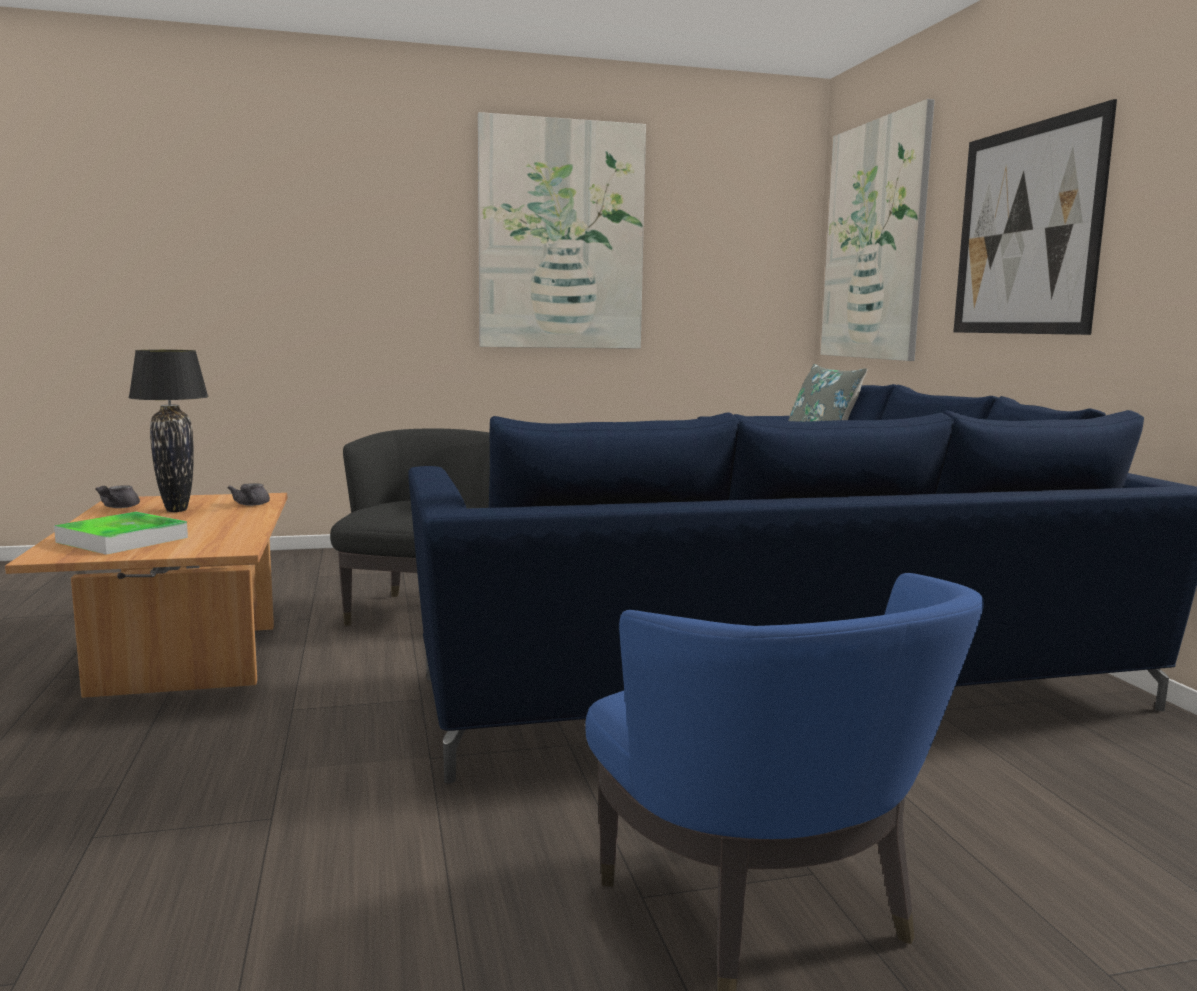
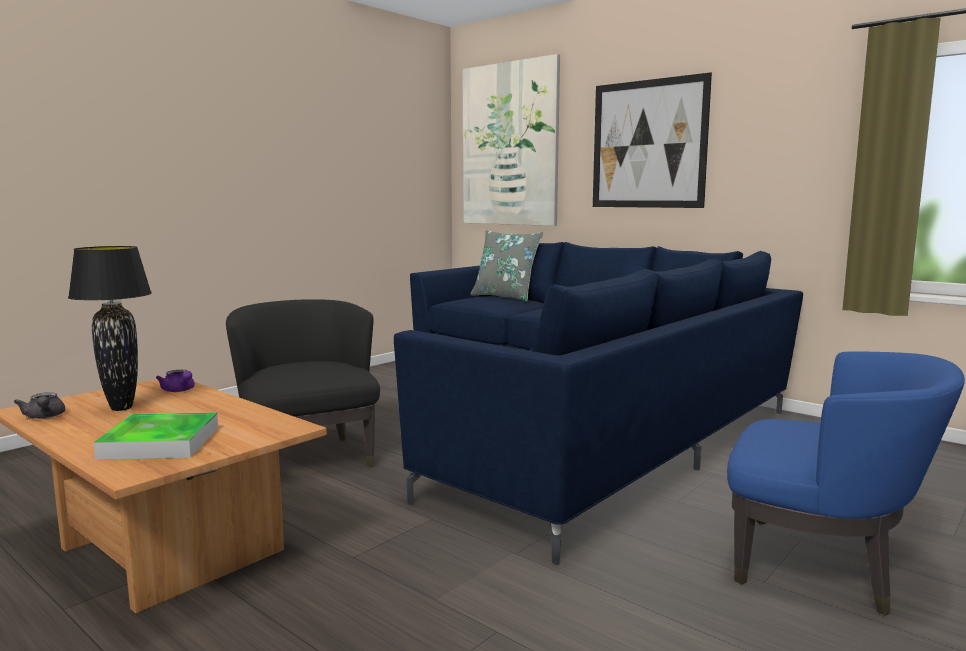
camera: 35 degrees left, 0 degrees up
(250, 505) = (179, 391): grey teapot -> purple teapot
(561, 236) = (290, 133): picture -> none

